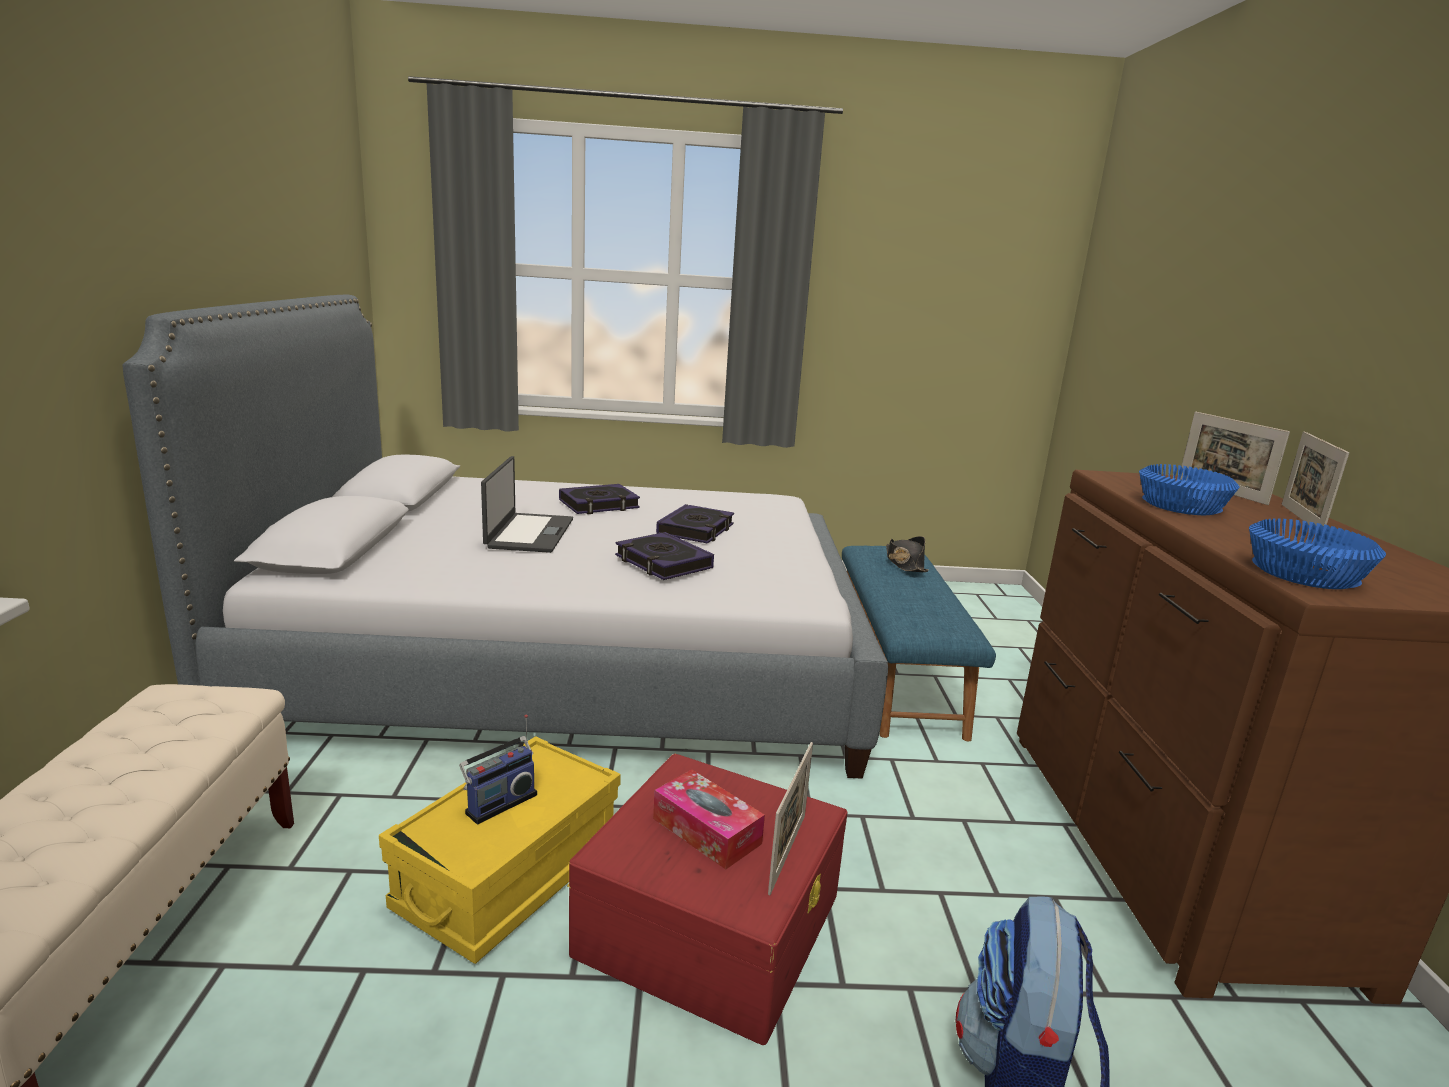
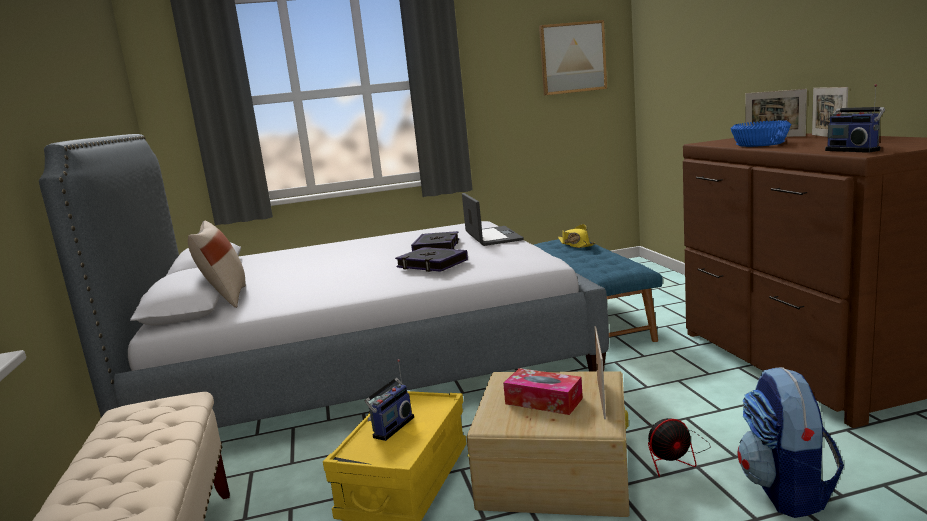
camera: 10 degrees left, 5 degrees down
(381, 548) = (225, 298): none -> beige pillow
(528, 533) = (324, 271): laptop -> laptop (492, 237)
(599, 505) = (358, 249): book -> none
(711, 922) = (556, 469): red storage box -> beige storage box
(887, 954) = (674, 454): none -> fan
(904, 563) = (575, 244): black hat -> yellow hat
(983, 283) = (572, 58): none -> picture
(1307, 574) = (854, 150): blue bowl -> radio

